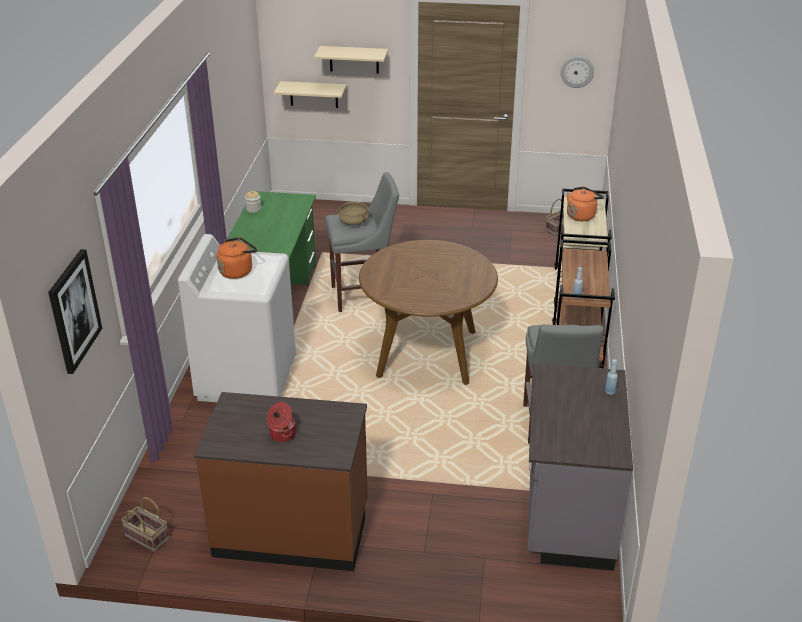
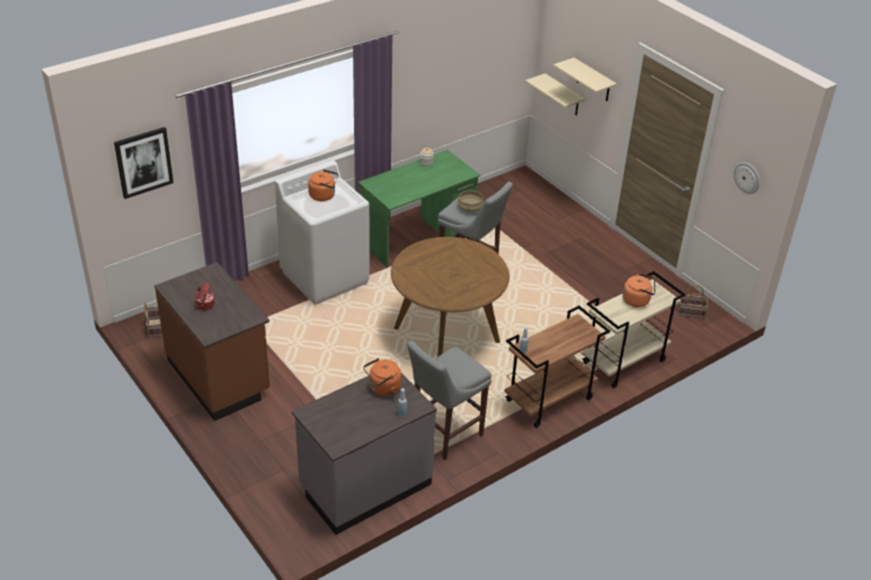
camera: 45 degrees right, 5 degrees up
(562, 386) = (383, 389): none -> orange kettle

